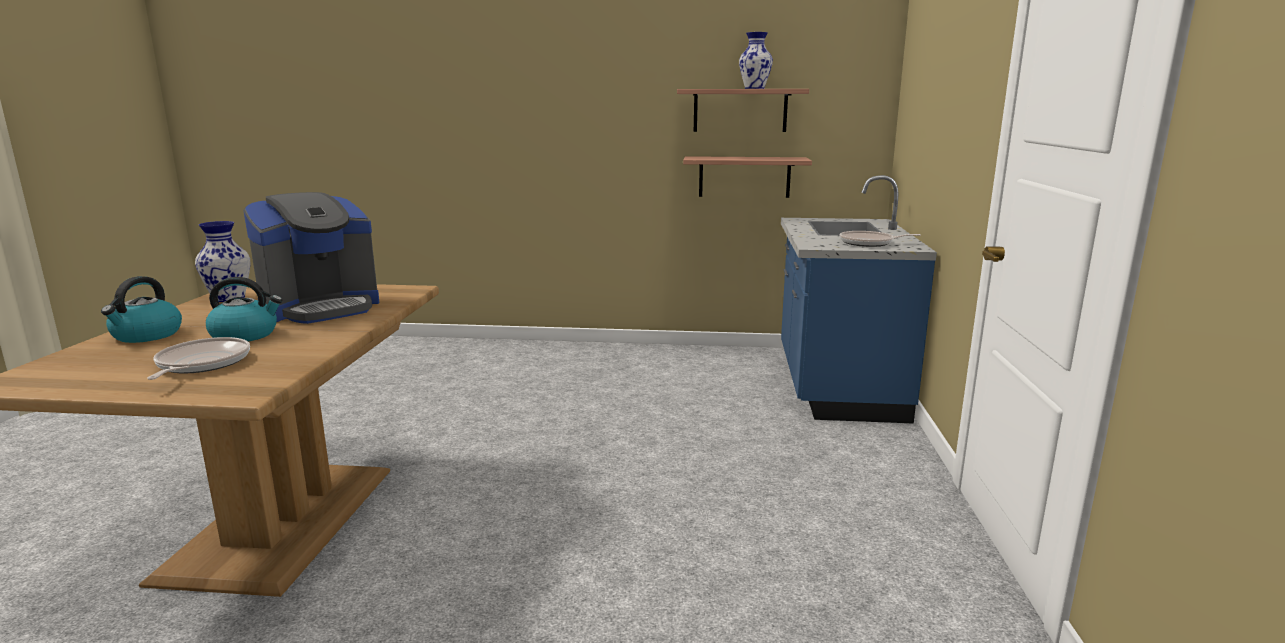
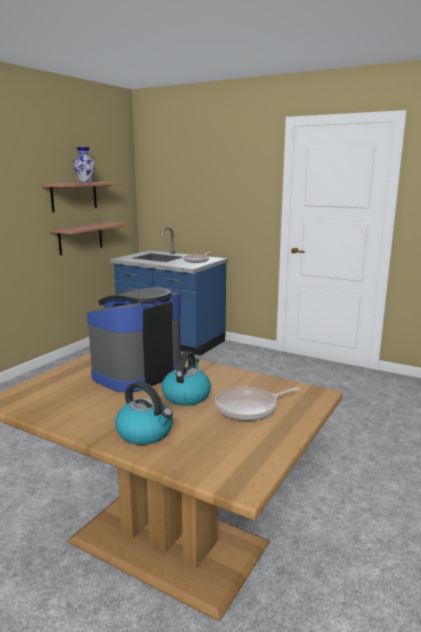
camera: 65 degrees left, 0 degrees up
(201, 364) = (249, 408): frying pan -> frying pan turned 45 degrees counterclockwise
(229, 298) = (50, 405): vase -> none
(321, 308) = (136, 373): coffee machine -> coffee machine turned 120 degrees counterclockwise

